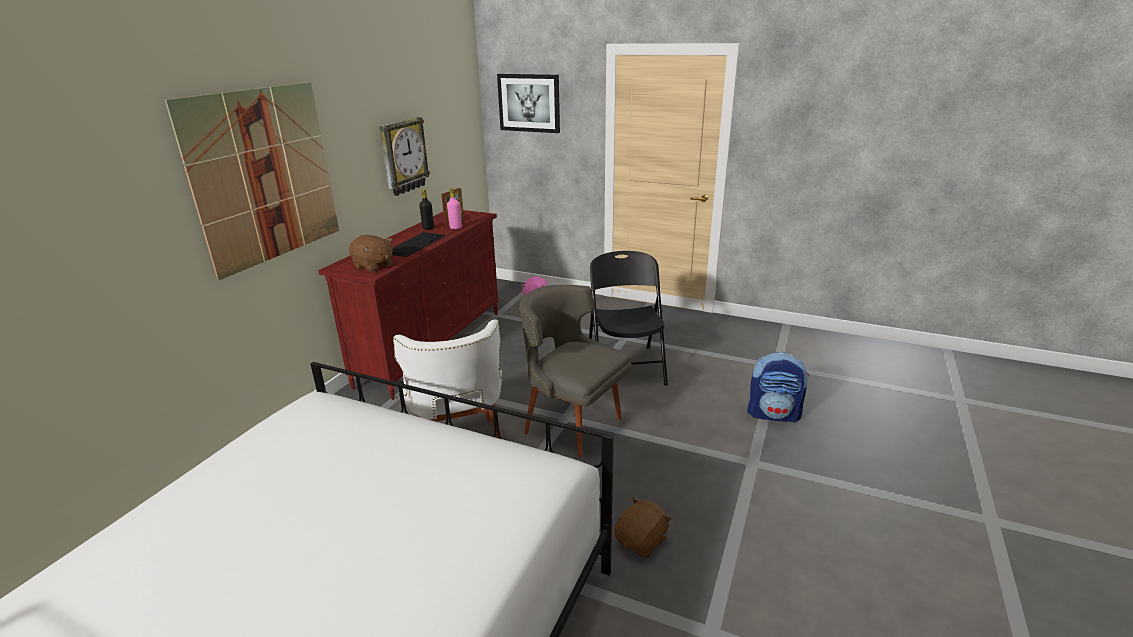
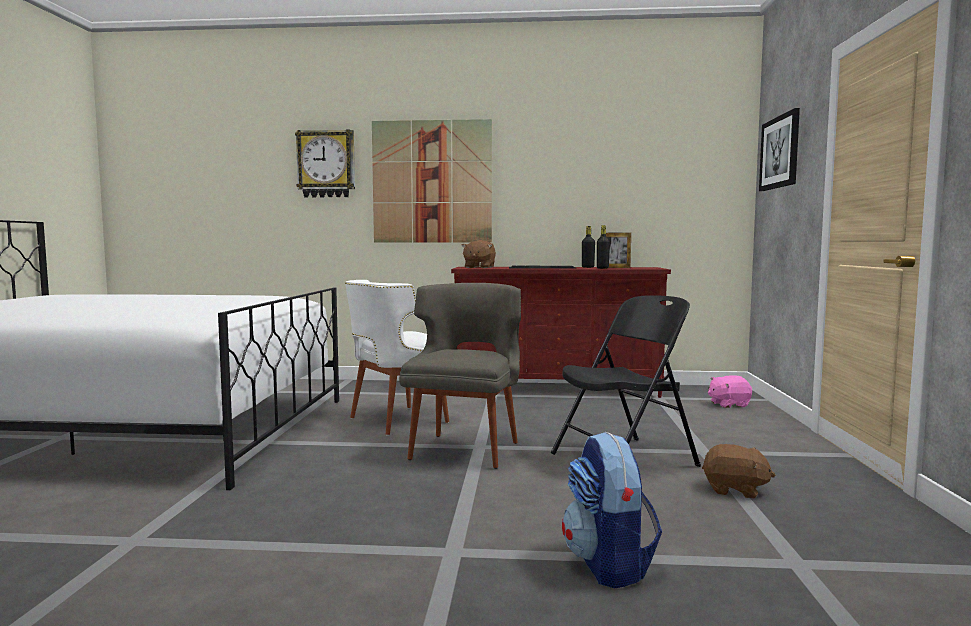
camera: 70 degrees right, 20 degrees down
(403, 156) = (594, 197): wall clock -> wall clock (326, 164)
(455, 228) = (602, 268): pink bottle -> black bottle
(642, 541) = (275, 498): brown plush toy -> brown plush toy (735, 490)

